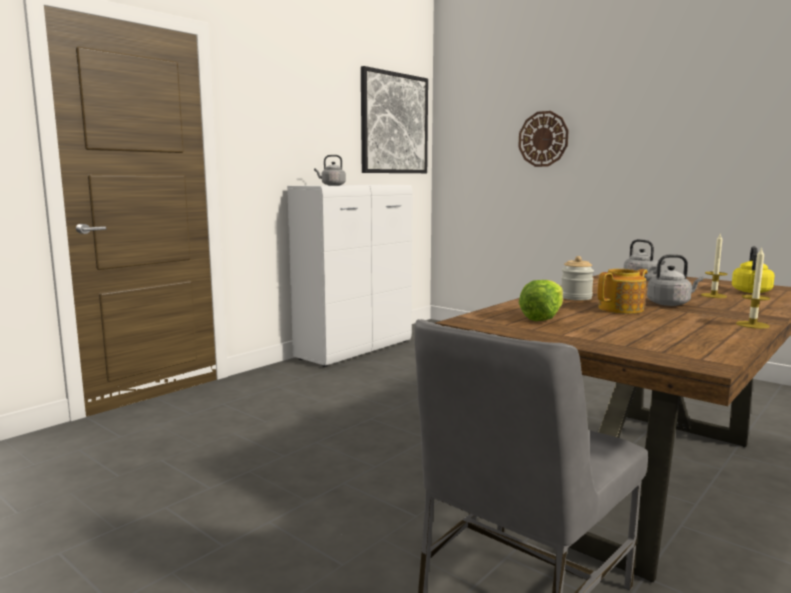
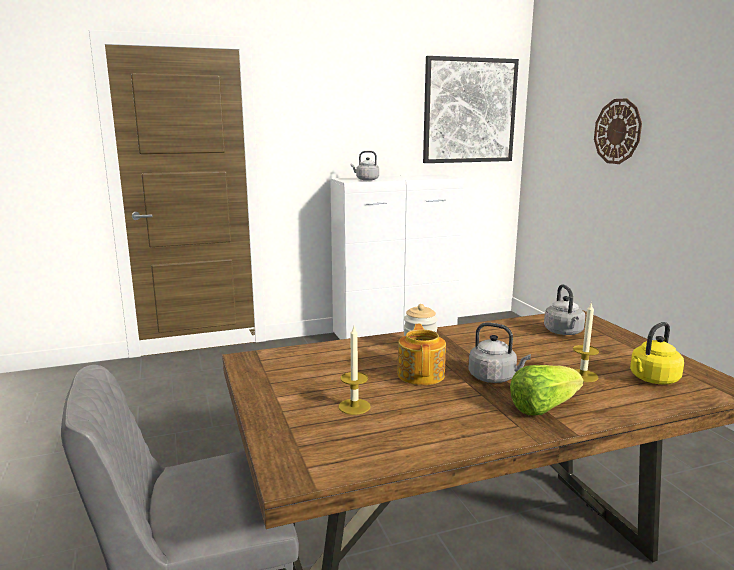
camera: 30 degrees right, 5 degrees up
(543, 317) = (318, 369): lettuce -> lettuce (543, 407)
(622, 309) = (421, 374): teapot -> teapot turned 90 degrees counterclockwise
(752, 325) = (497, 434): candle -> candle (354, 406)

